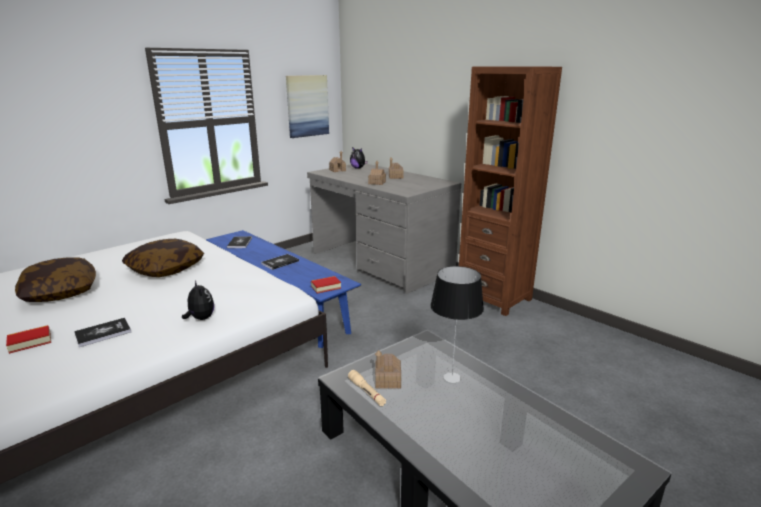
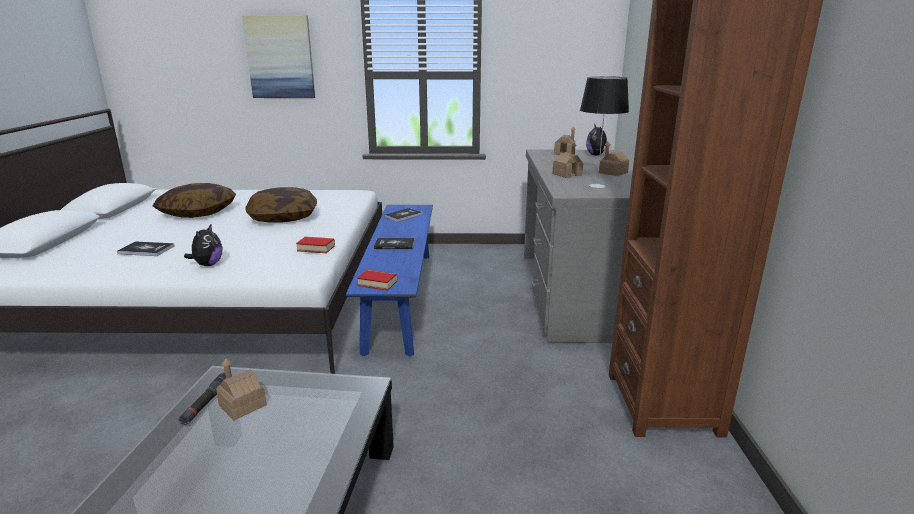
camera: 45 degrees right, 0 degrees up
(30, 342) = (112, 240): book -> book (316, 248)
(307, 106) = (562, 64): picture -> picture (280, 57)
(366, 392) = (206, 404): beige flashlight -> black flashlight
(452, 378) = (293, 444): table lamp -> table lamp (596, 186)

